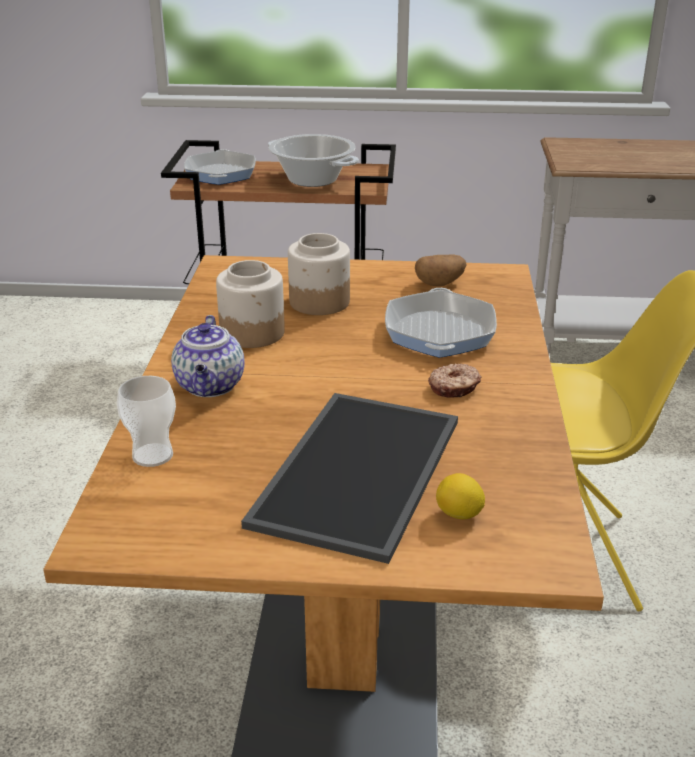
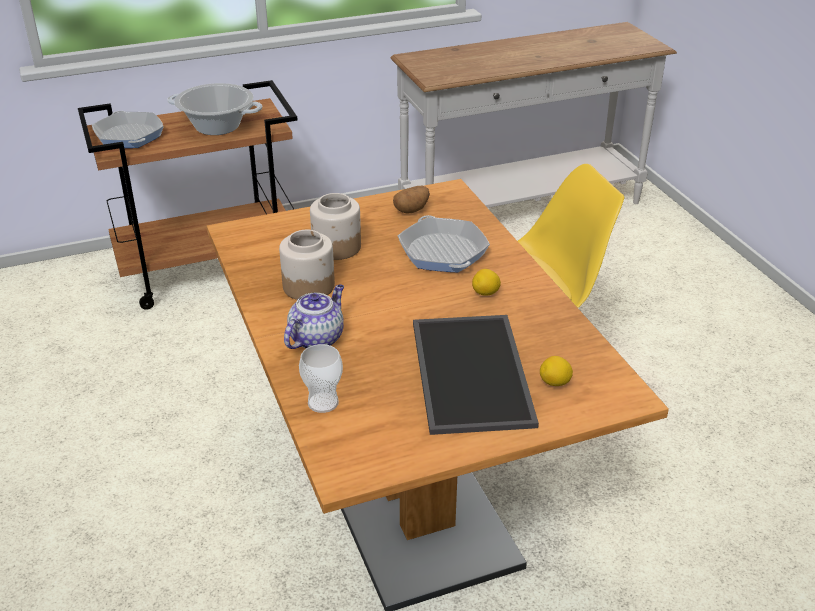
camera: 25 degrees left, 5 degrees up
(210, 386) = (316, 338): teapot -> teapot turned 120 degrees counterclockwise
(454, 388) = (485, 293): donut -> lemon

